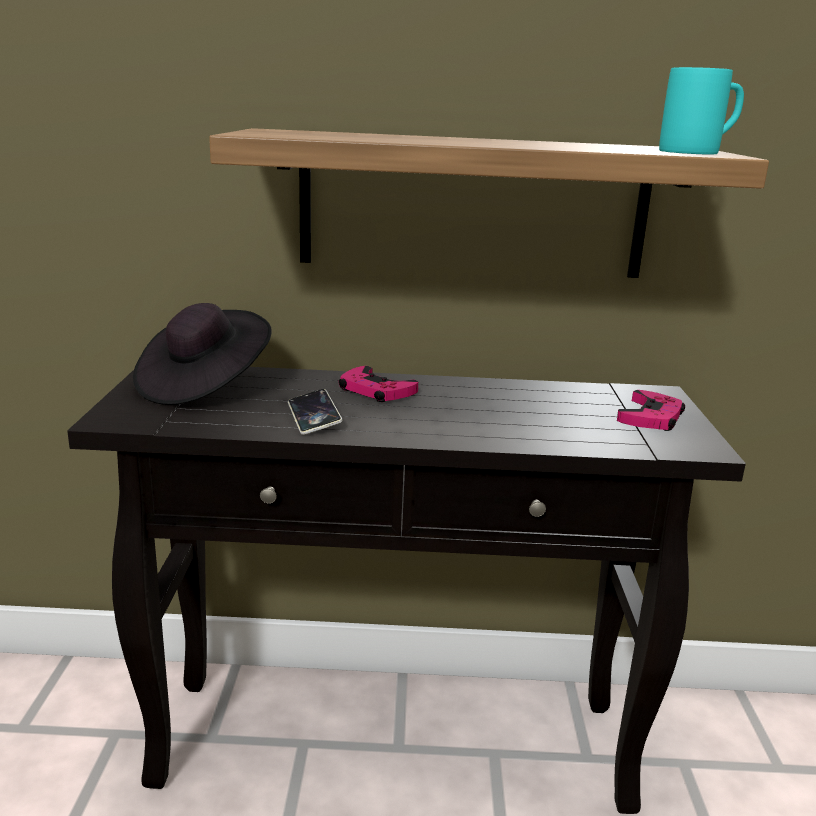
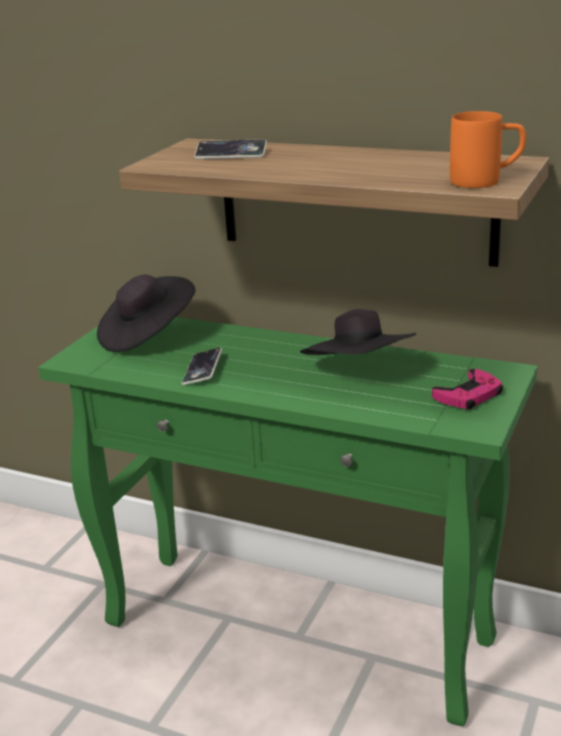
camera: 25 degrees right, 5 degrees up
(342, 134) = (231, 154): none -> phone
(375, 391) = (267, 350): pink game controller -> none
(397, 742) = (299, 632): black console table -> green console table
(508, 405) = (360, 373): none -> black hat
(699, 152) = (486, 181): turquoise mug -> orange mug

